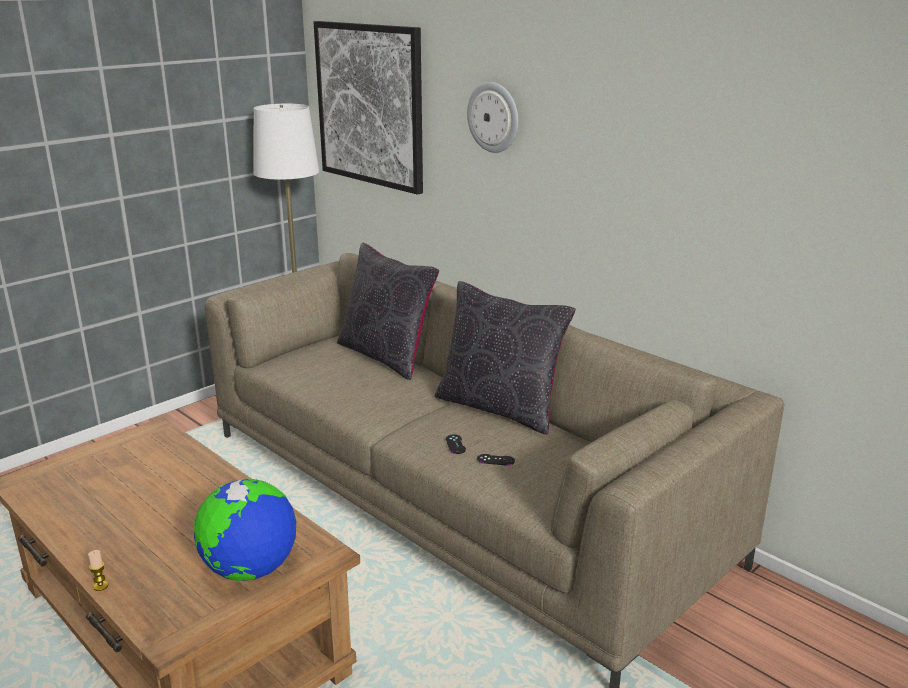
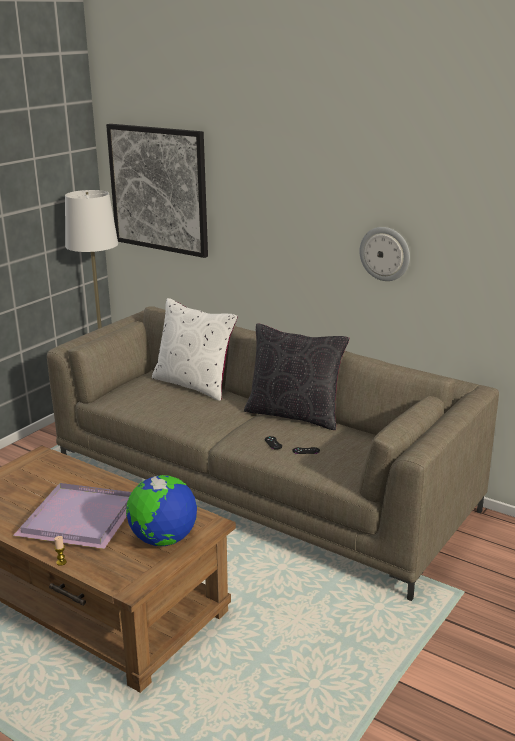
camera: 10 degrees left, 0 degrees up
(157, 522) = (79, 517): none -> purple tray
(386, 356) = (194, 384): black pillow -> white pillow
(494, 117) = (268, 198): wall clock -> wall clock (385, 253)

